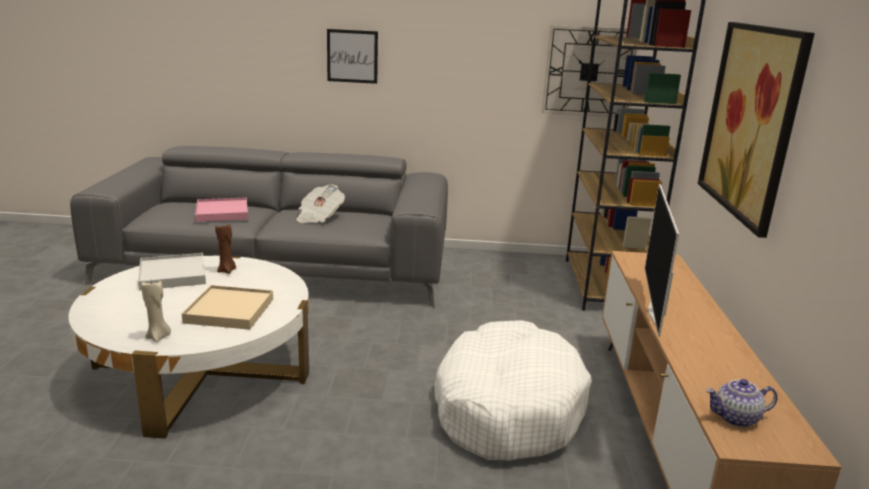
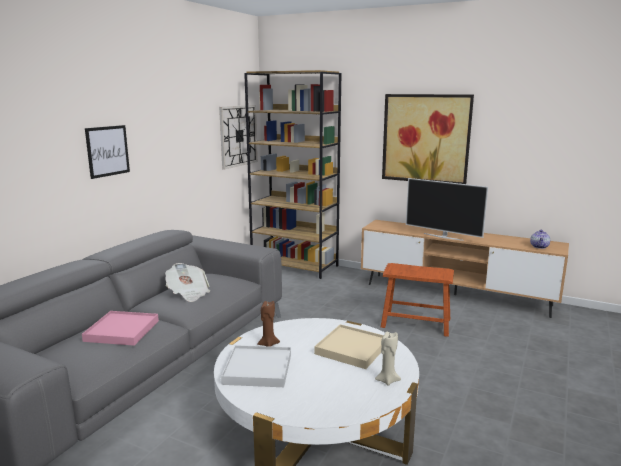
camera: 65 degrees left, 5 degrees down
(507, 407) = (415, 322): white dog bed -> brown stool

